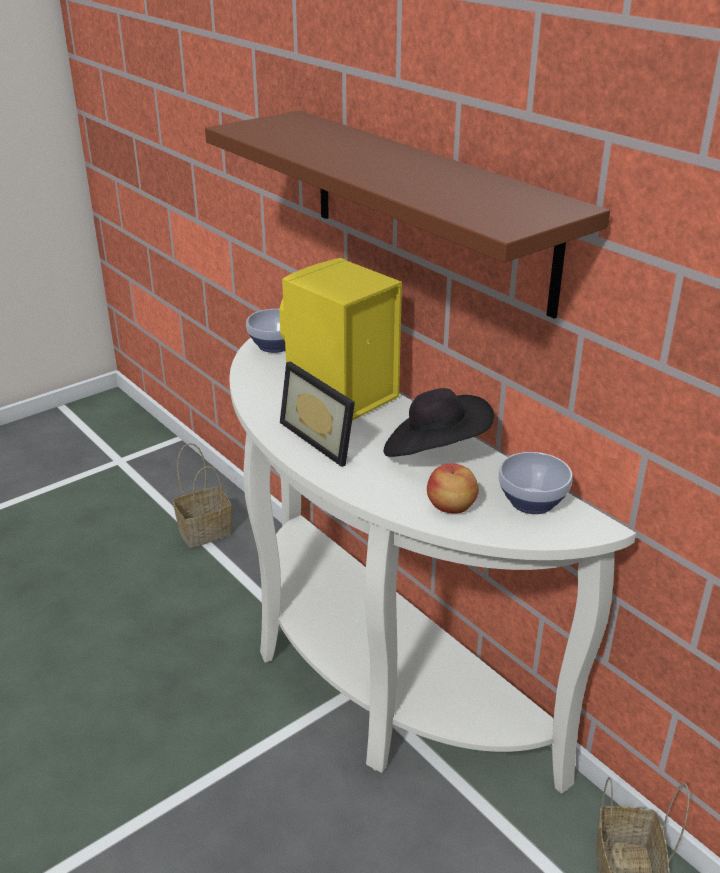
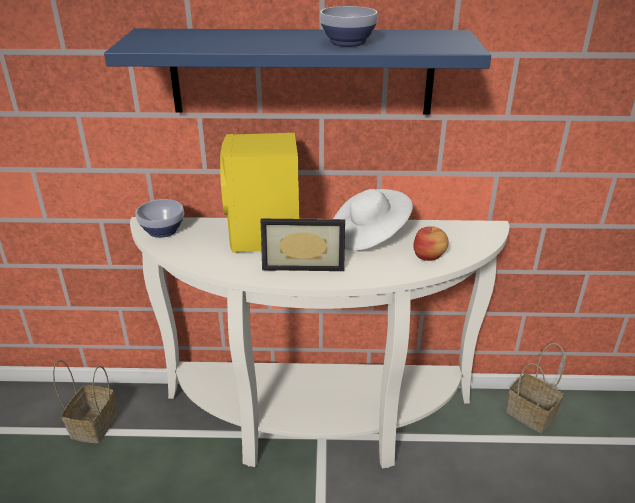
camera: 50 degrees left, 0 degrees up
(428, 208) = (301, 72): brown shelf -> blue shelf
(435, 451) = (369, 236): black hat -> white hat
(530, 503) = (452, 233): bowl -> bowl (348, 43)

